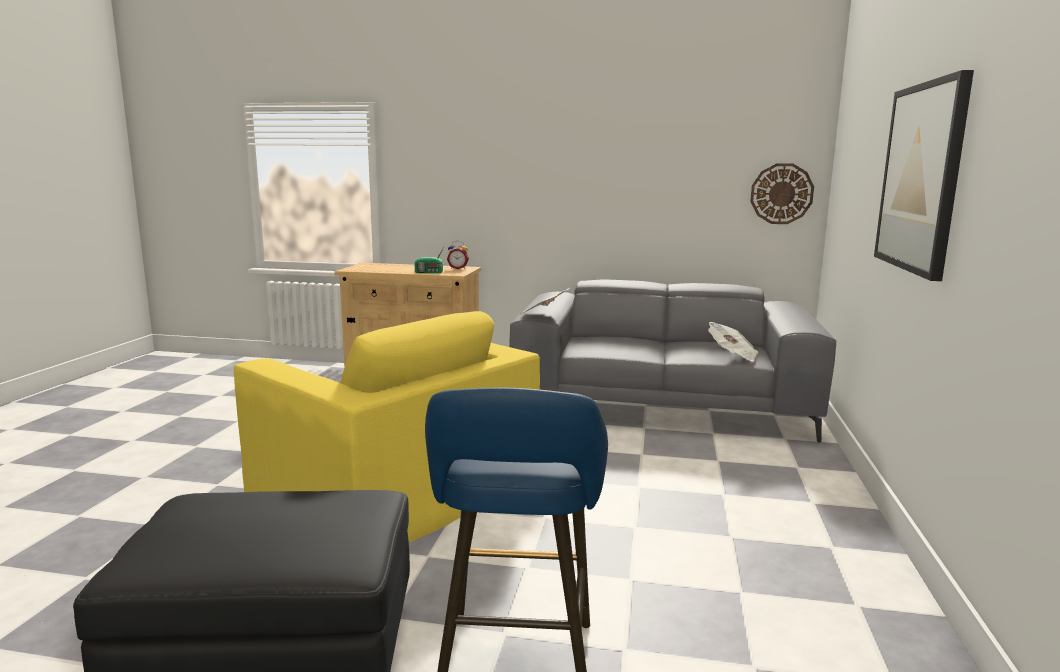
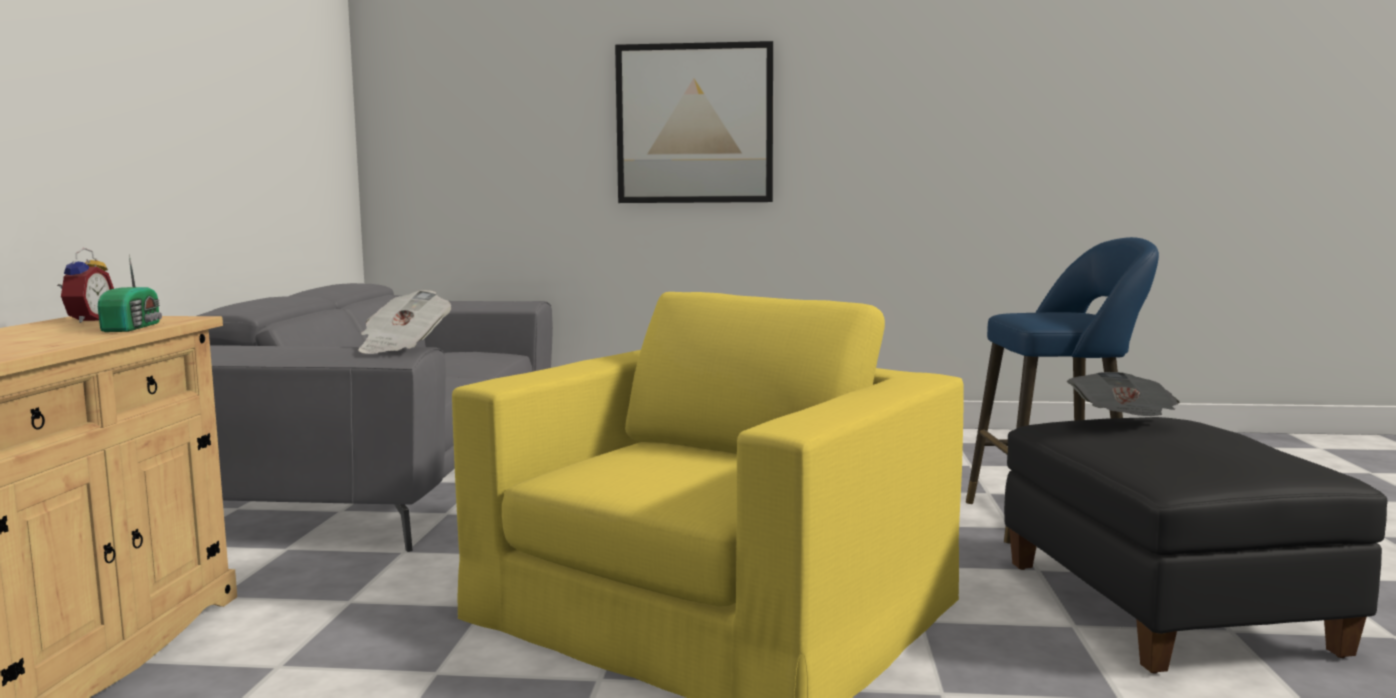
camera: 95 degrees left, 5 degrees down
(732, 355) = (479, 355): newspaper -> newspaper (1123, 424)
(781, 194) = (332, 153): wall clock -> none

